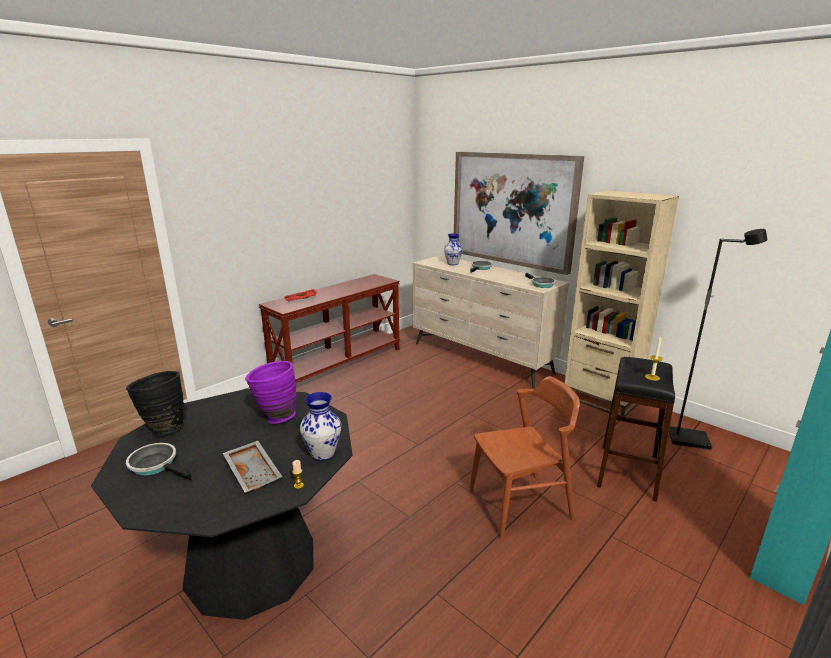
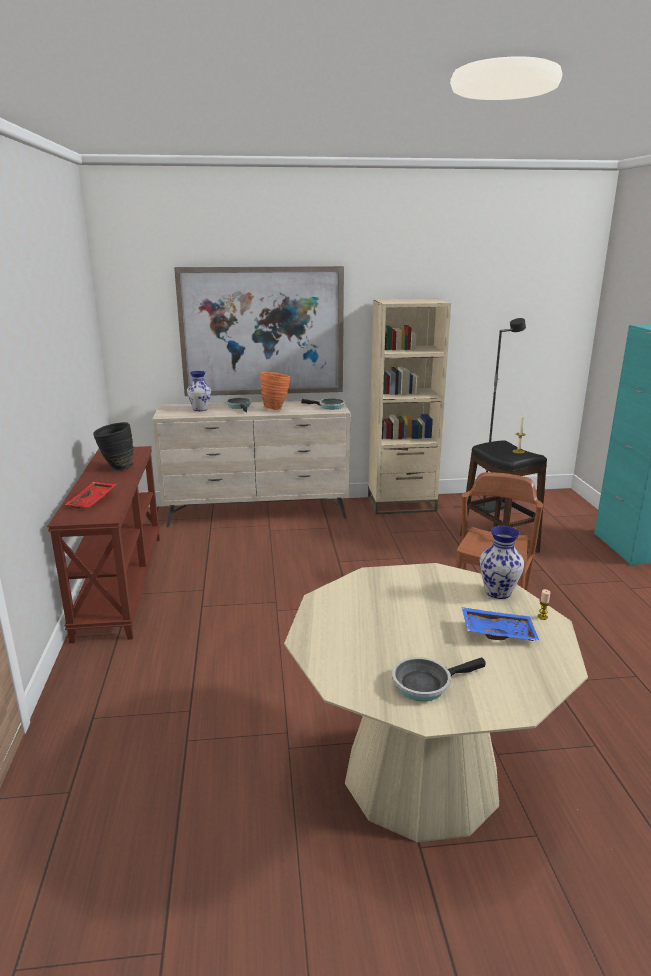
camera: 50 degrees left, 0 degrees up
(163, 428) = (339, 664): black vase -> black vase (116, 469)
(251, 563) = (421, 775): black dining table -> beige dining table
(254, 472) = (498, 632): grey tray -> blue tray
(275, 417) = (398, 596): purple vase -> none
(499, 276) = (276, 409): none -> orange vase

